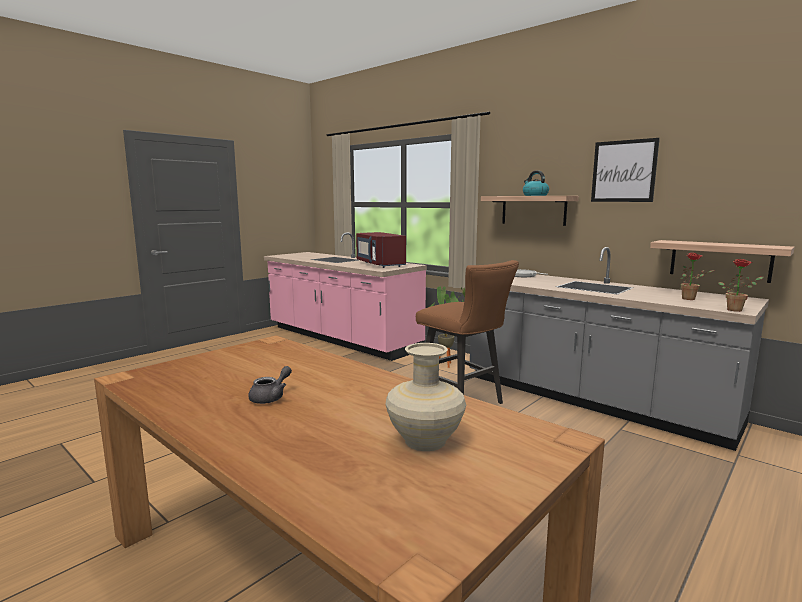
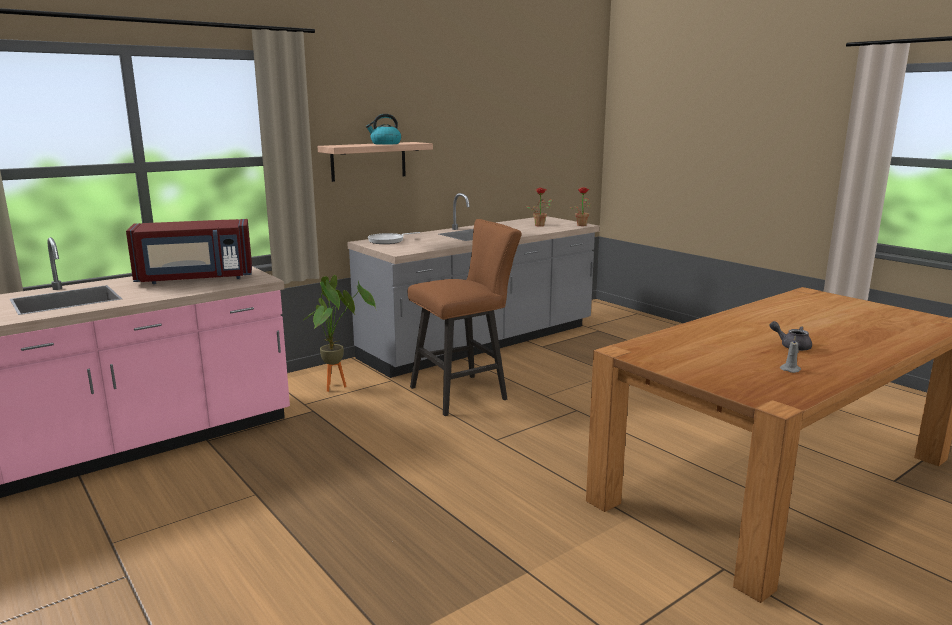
camera: 80 degrees left, 5 degrees up
(199, 390) = (790, 369): none -> grey candle
(424, 441) = (833, 314): beige vase -> none
(623, 171) = (450, 116): picture -> none
(719, 260) = (517, 192): shelf -> none

